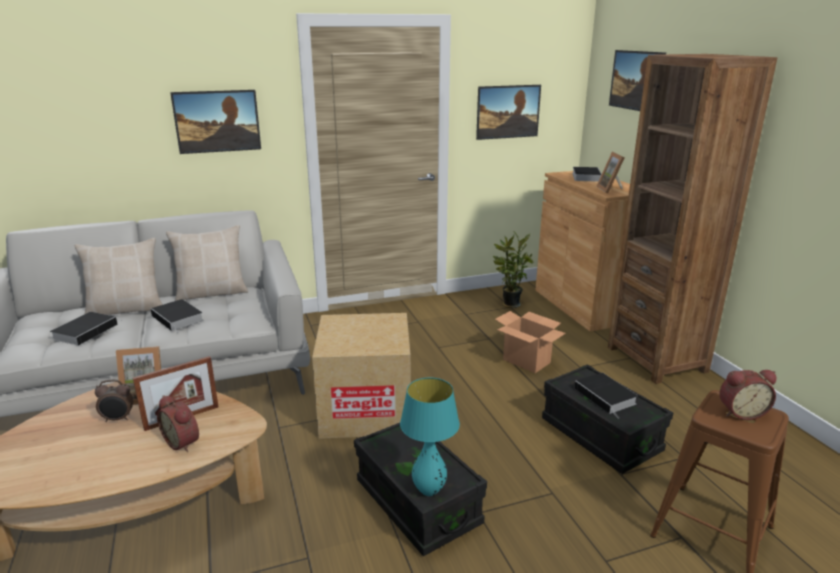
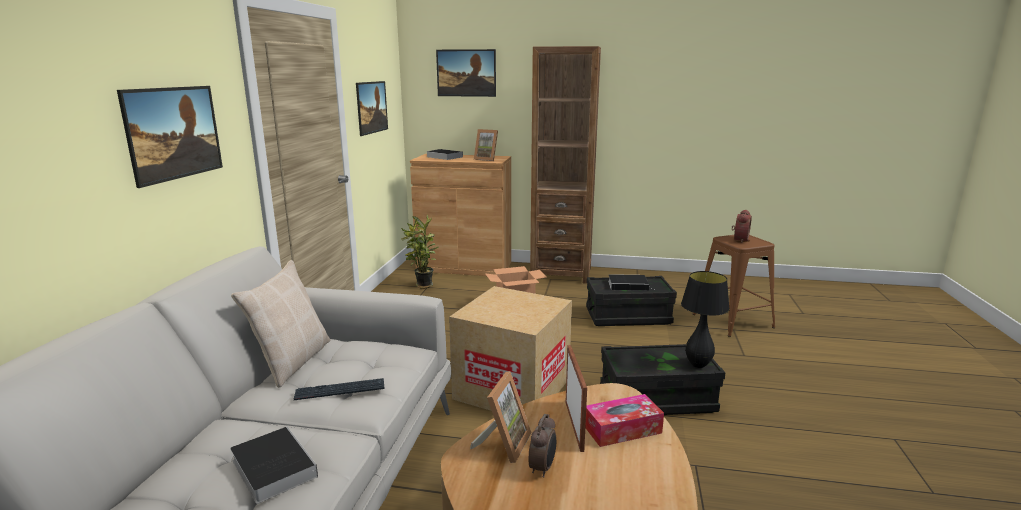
camera: 60 degrees left, 5 degrees down
(126, 309) = (235, 429): beige pillow -> none
(178, 318) = (340, 391): book -> keyboard
(184, 442) = (622, 429): alarm clock -> tissue box
(429, 490) = (698, 365): turquoise table lamp -> black table lamp

